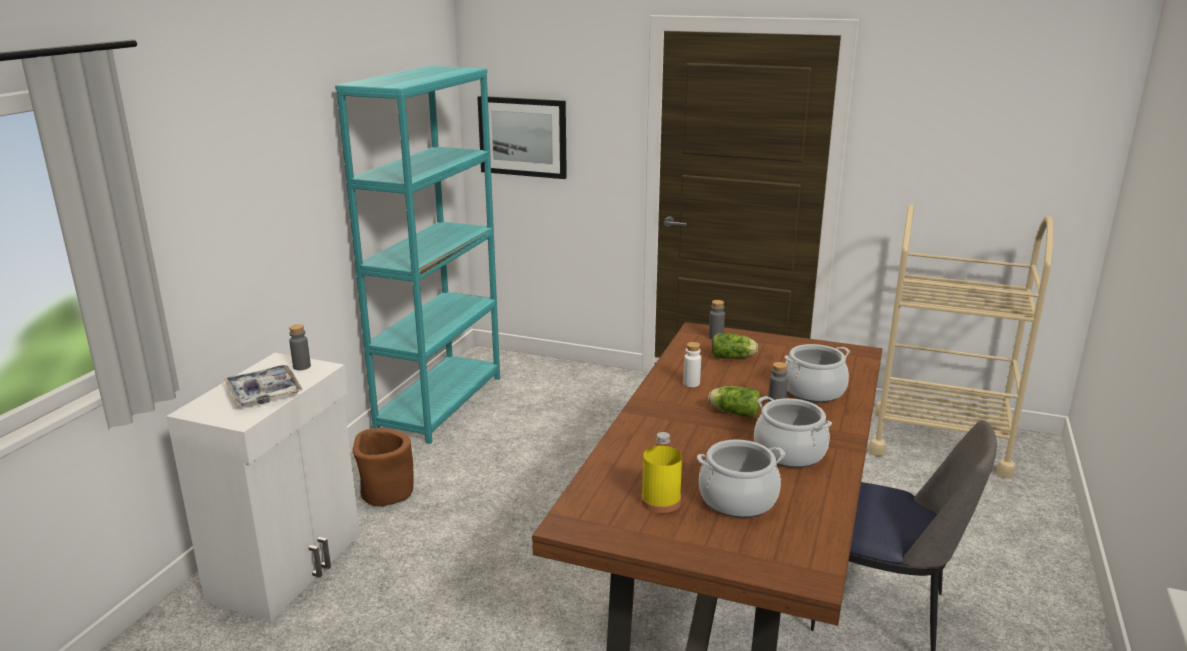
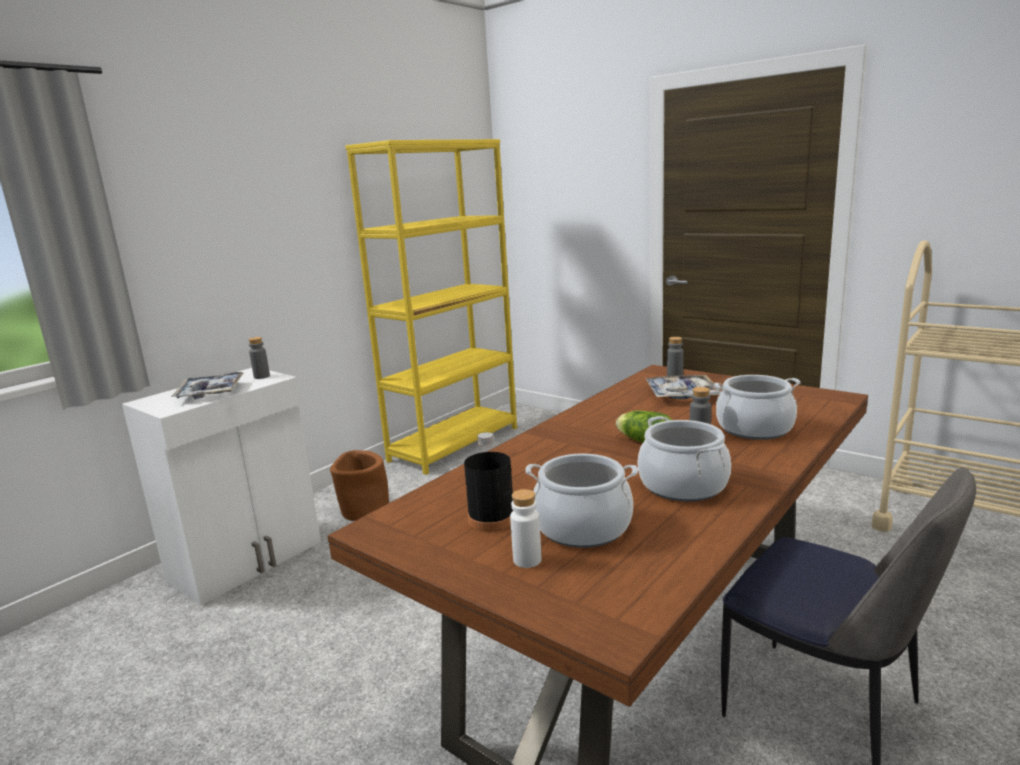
camera: 20 degrees right, 5 degrees down
(440, 403) = (455, 444): turquoise bookcase -> yellow bookcase
(523, 137) = (544, 208): picture -> none
(661, 502) = (491, 519): yellow bottle -> black bottle
(691, 383) = (617, 413): white bottle -> white bottle (527, 560)
(734, 357) = (681, 394): lettuce -> tray

